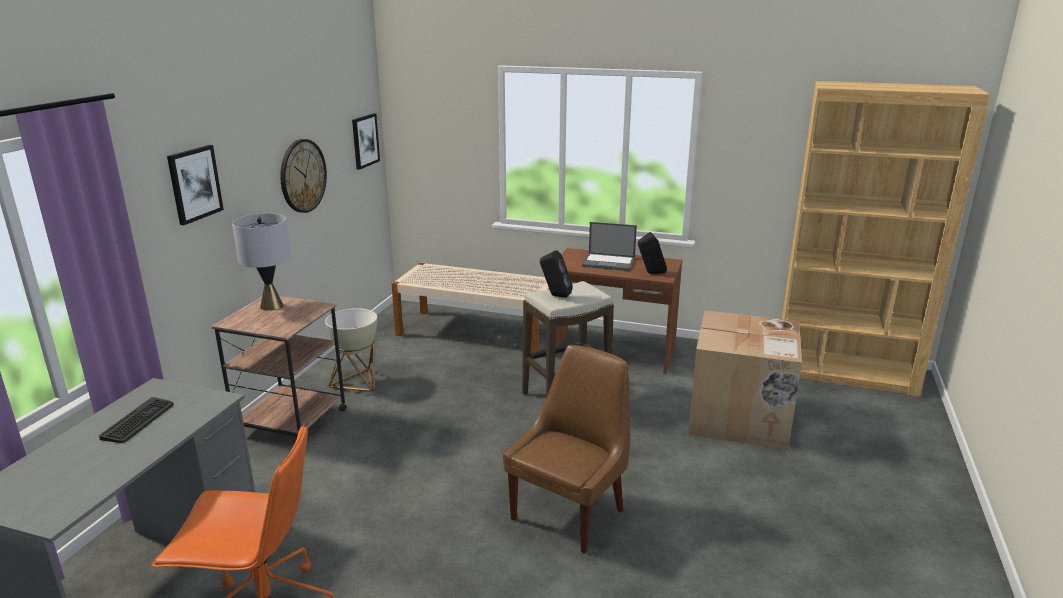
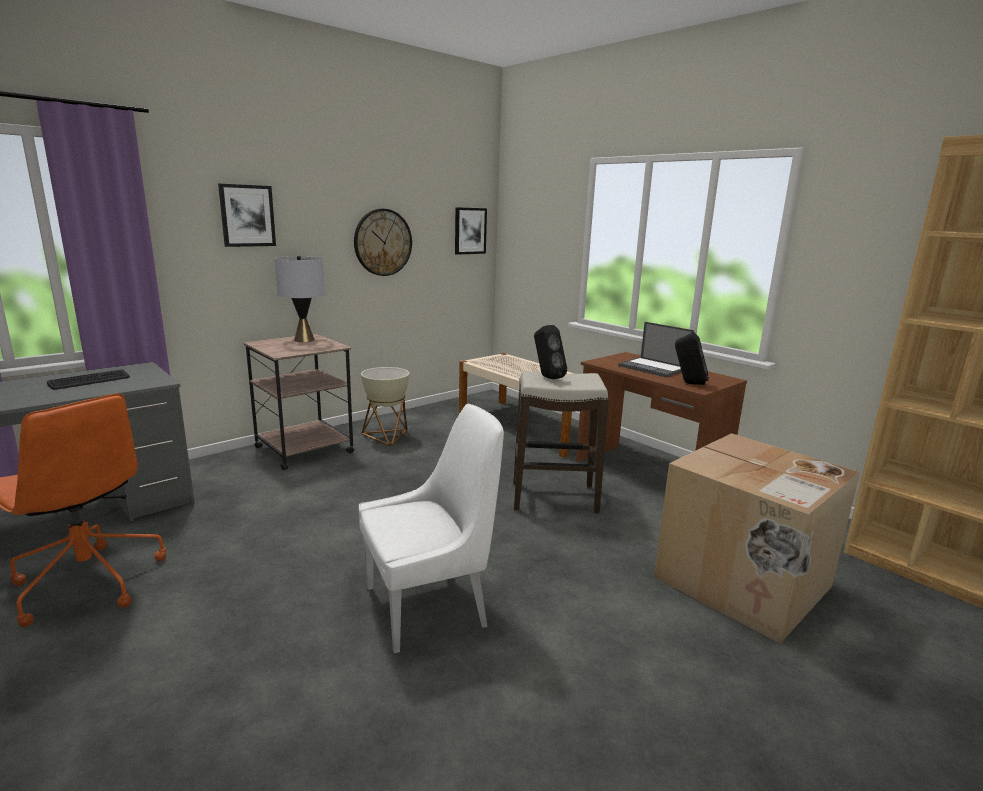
camera: 30 degrees right, 5 degrees down
(570, 512) = (430, 605): brown chair -> white chair

